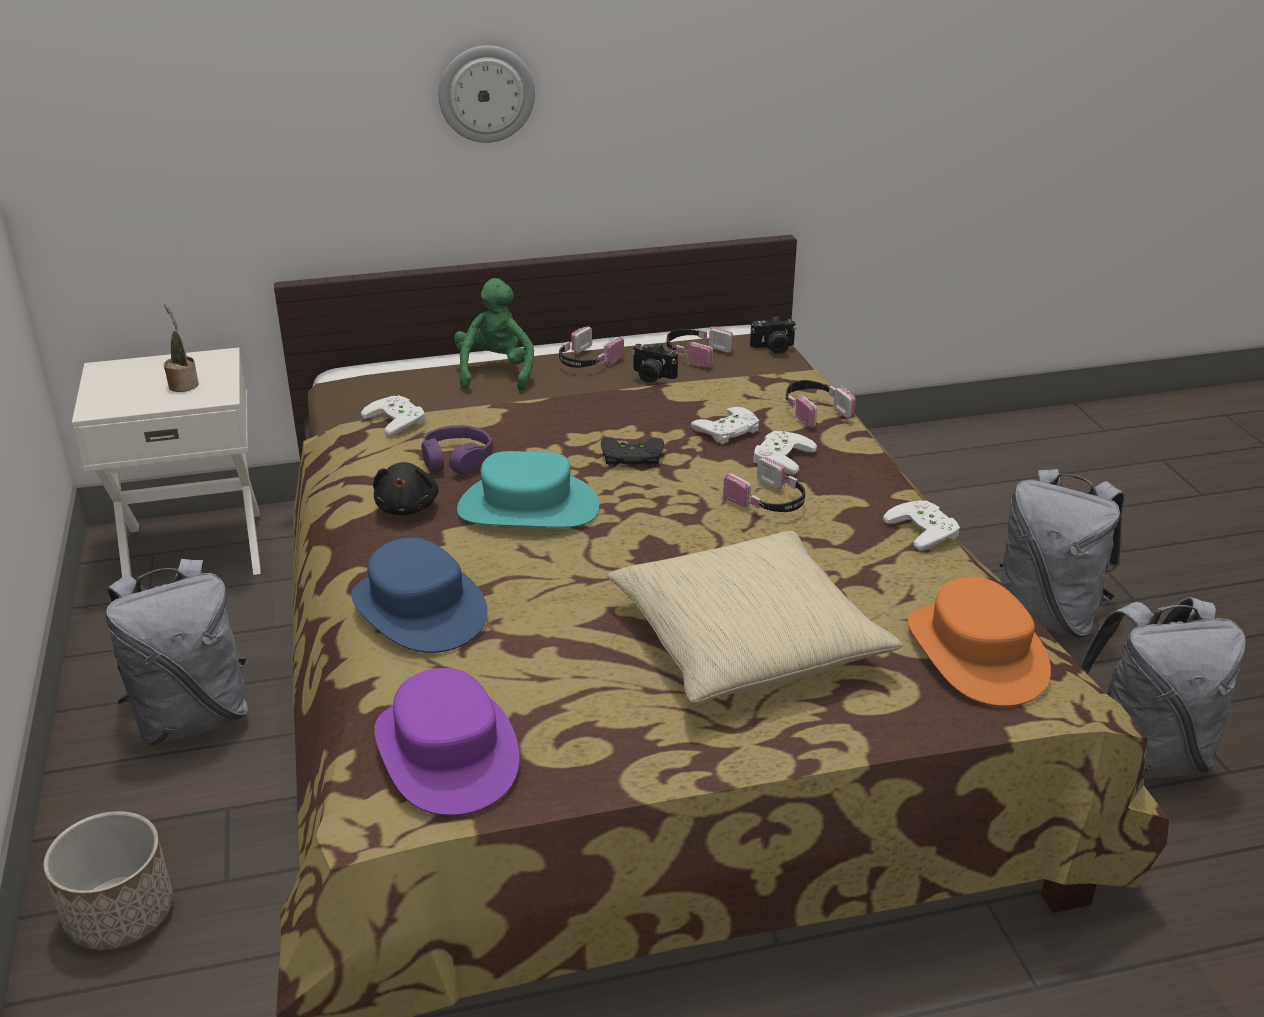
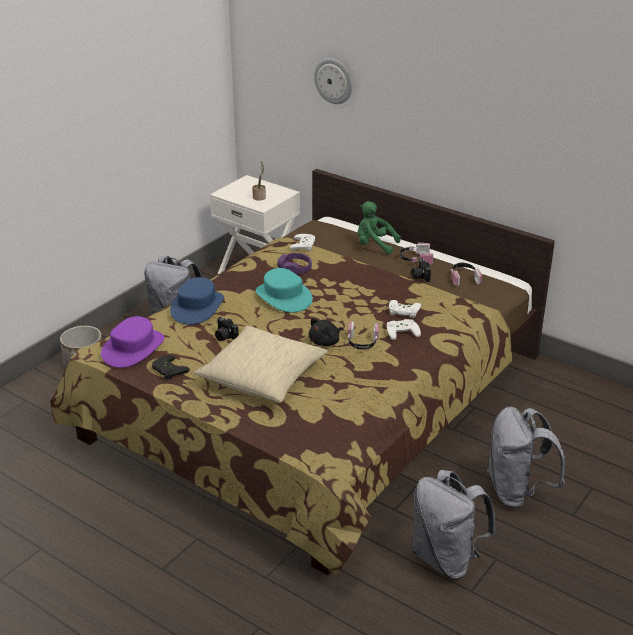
camera: 50 degrees right, 0 degrees up
(407, 507) = (252, 275): black plush toy -> black plush toy (325, 342)
(486, 94) = (413, 114): wall clock -> wall clock (334, 80)
(496, 372) = (374, 245): green plush toy -> green plush toy turned 120 degrees counterclockwise
(631, 458) = (349, 301): black game controller -> black game controller (167, 370)
(773, 348) = (502, 293): camera -> camera (225, 336)
(814, 410) = (455, 323): headphones -> none
(926, 529) = (397, 386): white game controller -> none
(977, 653) = (322, 429): orange hat -> none

